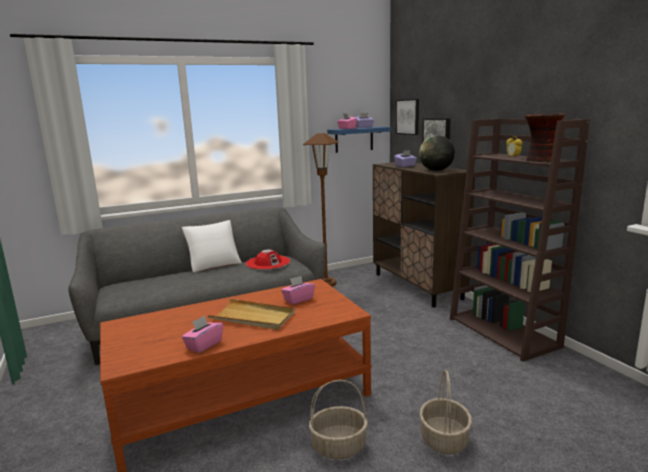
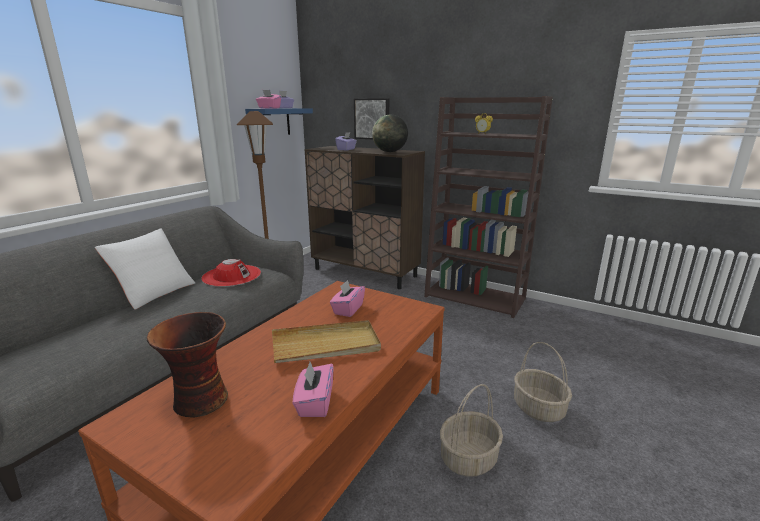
camera: 35 degrees left, 5 degrees up
(408, 117) = (330, 97): picture -> none
(540, 160) = (515, 135): vase -> vase (200, 402)

